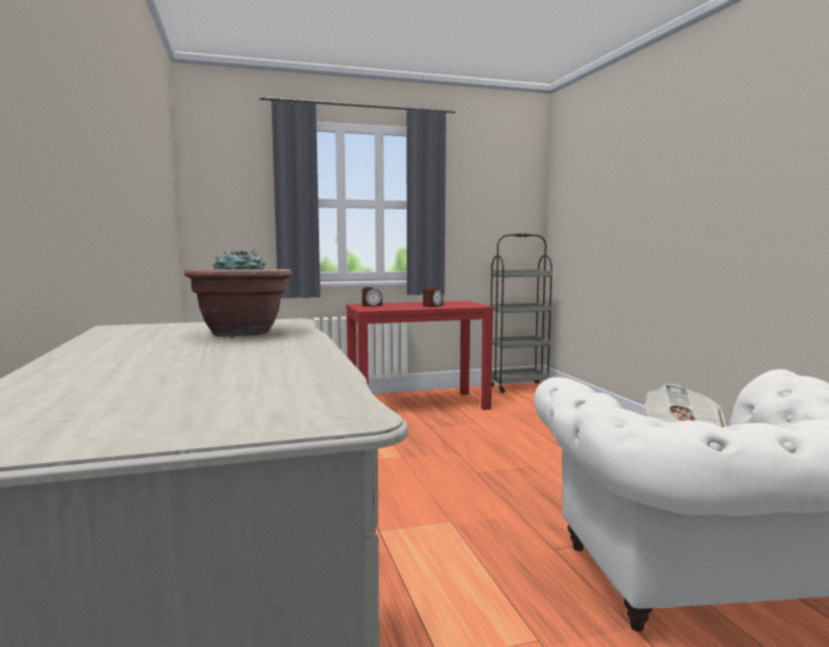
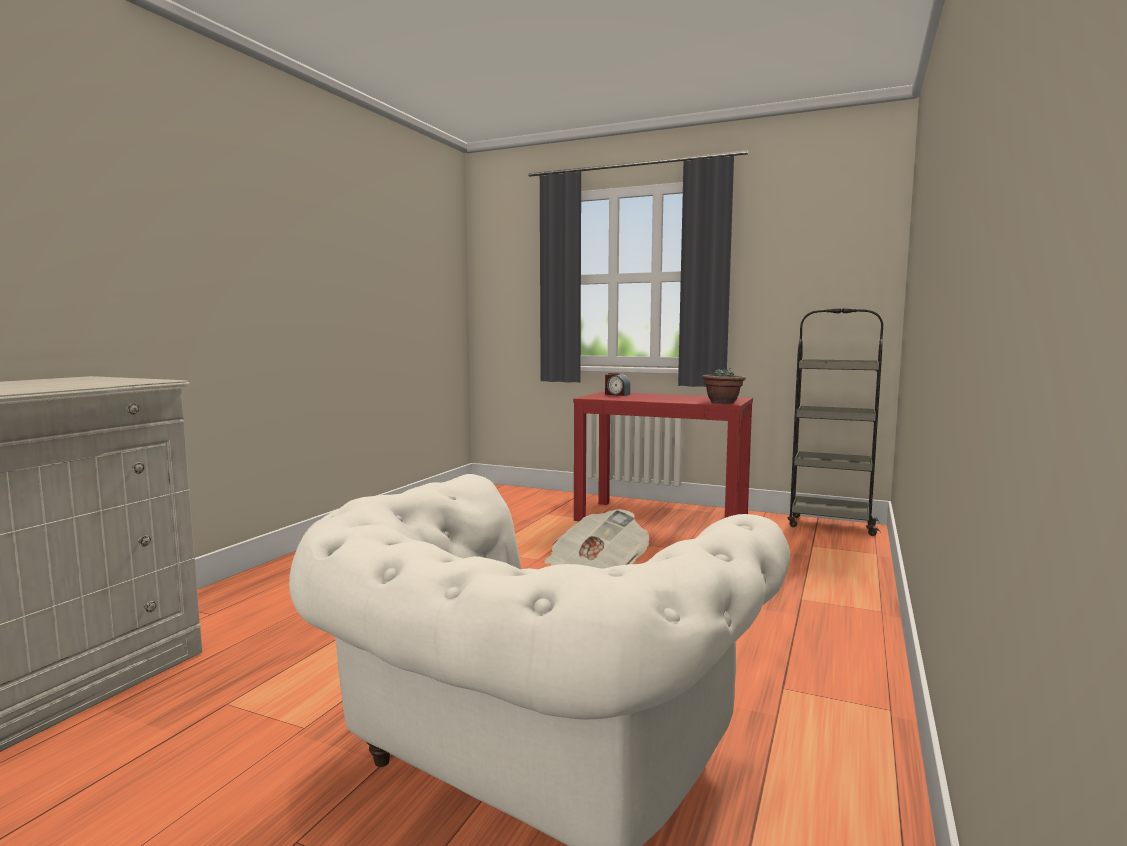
camera: 40 degrees right, 0 degrees up
(241, 333) = (81, 383): potted plant -> potted plant (722, 402)
(432, 306) = (674, 399): alarm clock -> none

